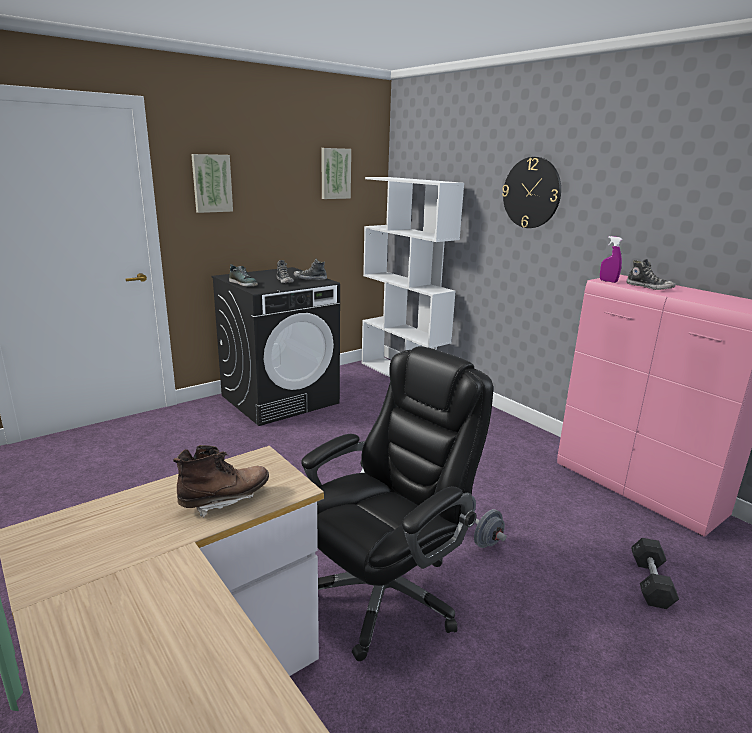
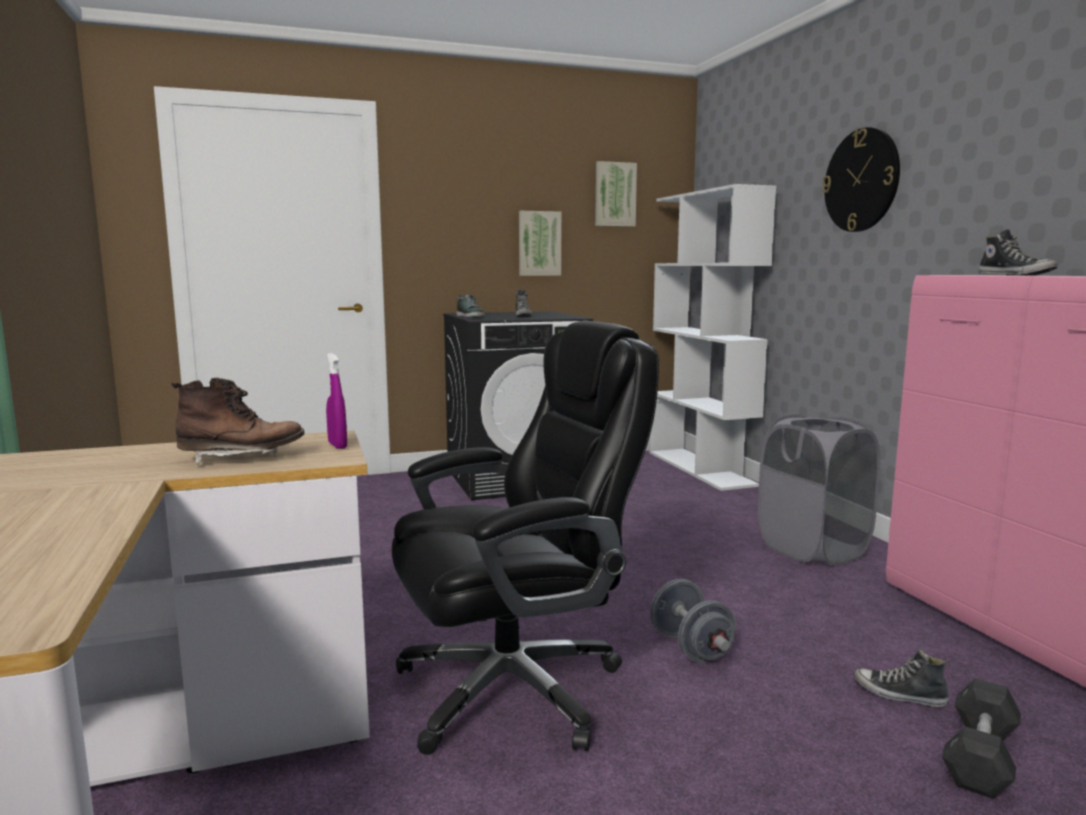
camera: 20 degrees right, 10 degrees down
(211, 183) = (450, 201): picture -> picture (539, 243)
(310, 278) = (558, 316): shoe -> shoe (899, 695)
(504, 441) = (813, 549): none -> grey laundry basket
(608, 281) = (950, 274): purple spray bottle -> purple spray bottle (337, 445)

